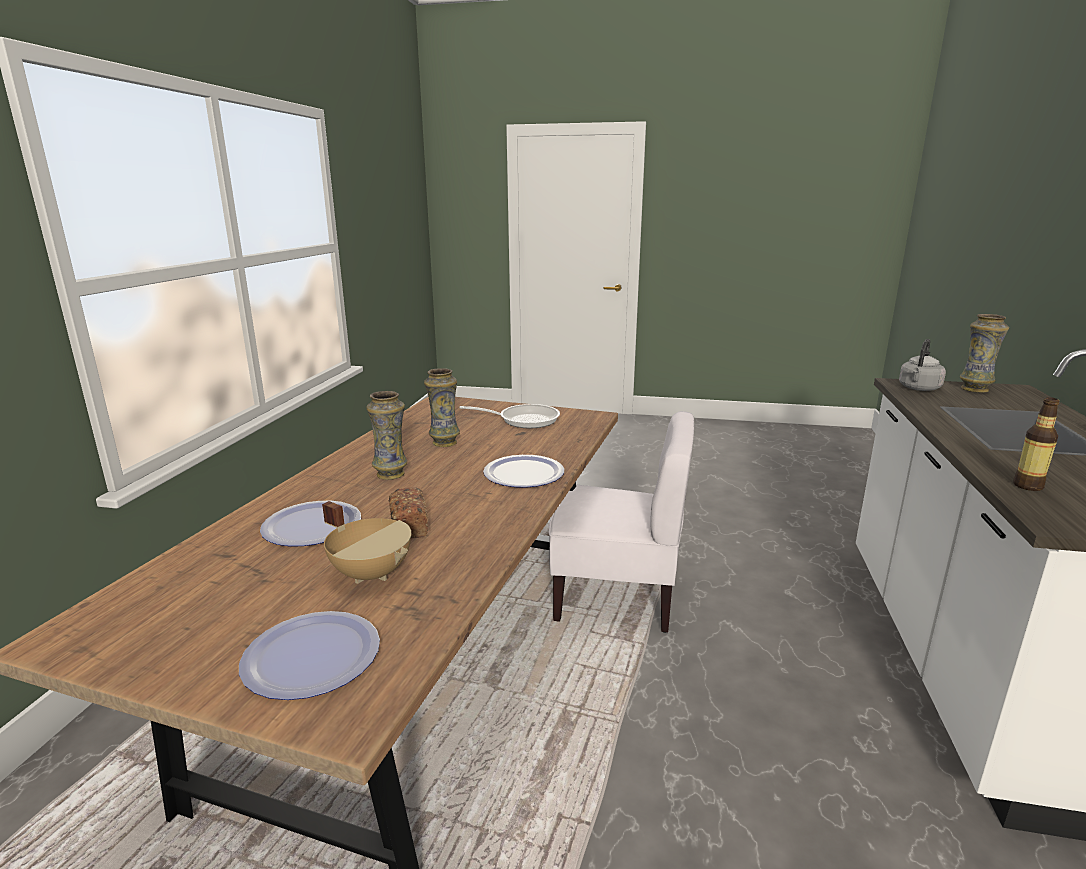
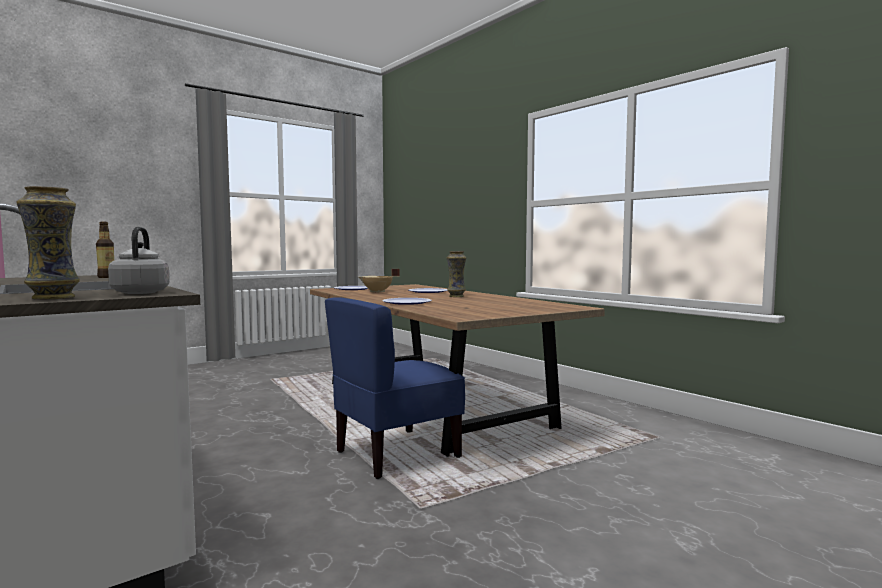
camera: 130 degrees right, 15 degrees down
(408, 525) = (400, 294): bread -> none
(444, 442) = (482, 301): vase -> none
(523, 420) = (491, 310): frying pan -> none
(617, 597) = (396, 454): white chair -> blue chair

